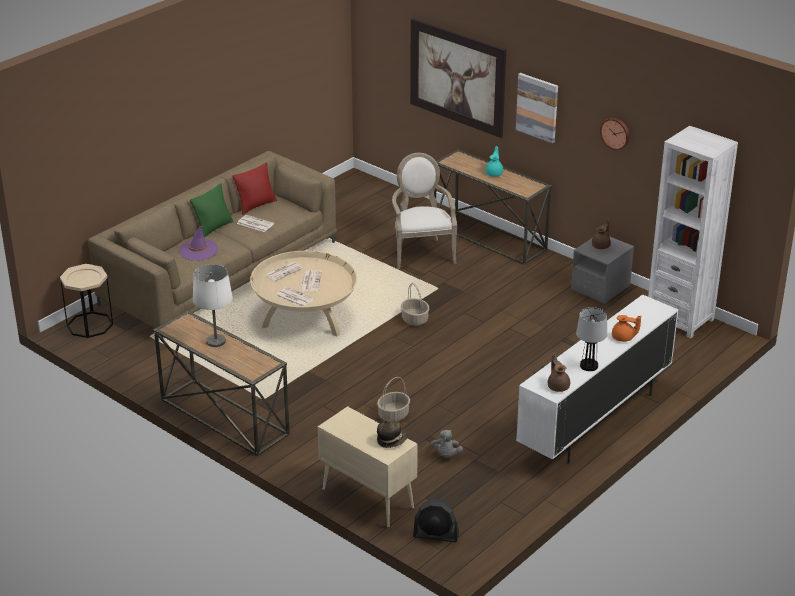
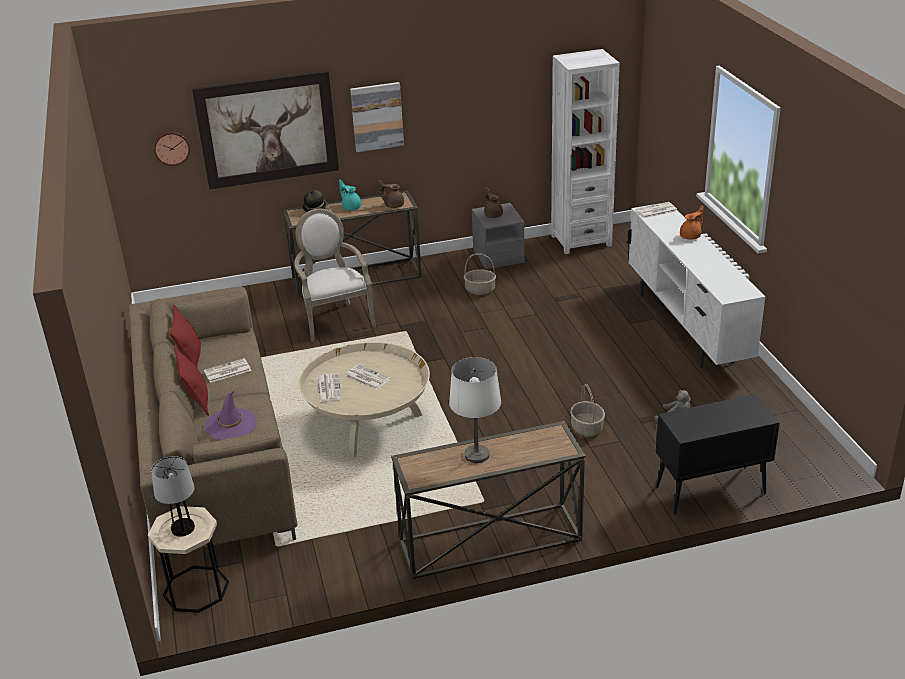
camera: 55 degrees left, 0 degrees up
(213, 228) = (196, 401): green pillow -> red pillow
(294, 297) = (385, 397): newspaper -> newspaper (656, 211)
(367, 498) = (709, 490): beige cabinet -> black cabinet
(391, 440) = (738, 406): hat -> hat (315, 208)
(415, 319) = (443, 361): basket -> basket (480, 290)
(422, 252) = (335, 319): armchair -> armchair turned 45 degrees clockwise
(436, 535) = (795, 469): black fan -> none
(558, 386) = (740, 287): brown teapot -> brown teapot (393, 205)
(588, 366) = (720, 264): table lamp -> table lamp (182, 529)
(615, 133) = (472, 101): wall clock -> wall clock (171, 147)

